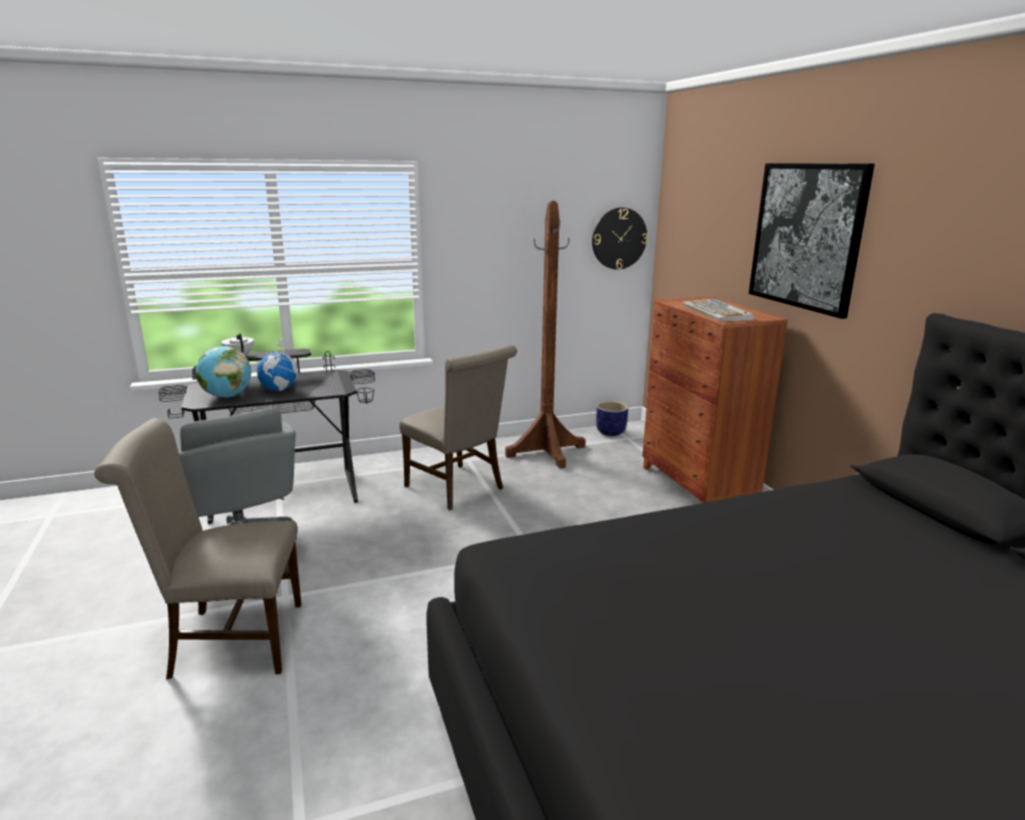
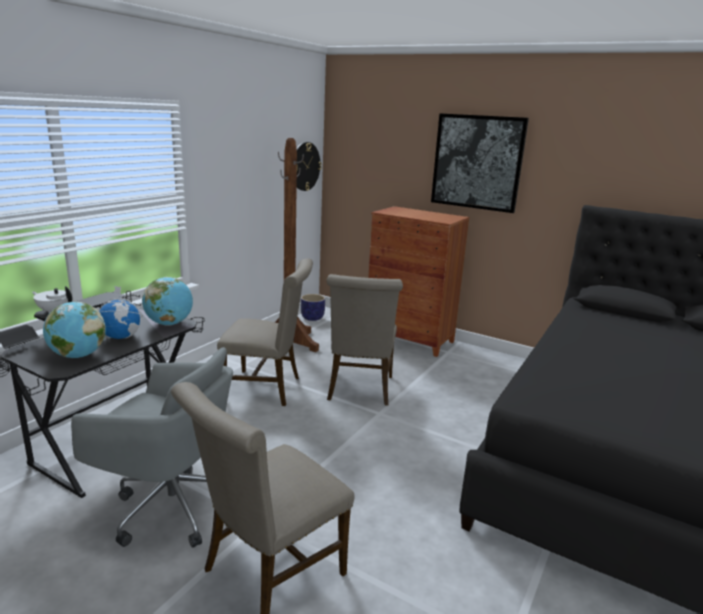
camera: 40 degrees left, 0 degrees up
(332, 387) = (169, 324): none -> globe
(547, 521) = (359, 390): none -> beige chair
(717, 312) = (427, 216): keyboard -> none

